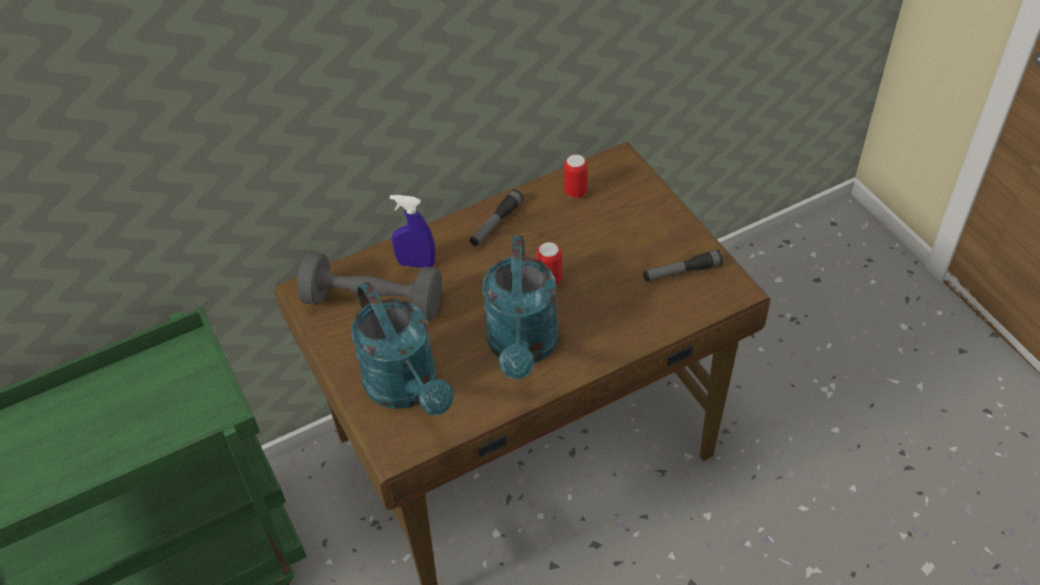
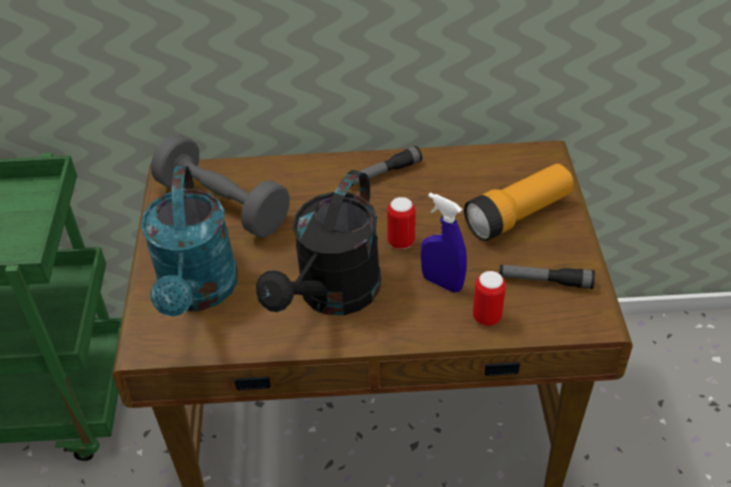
camera: 25 degrees right, 5 degrees down
(416, 264) = (285, 184): blue spray bottle -> blue spray bottle (442, 283)
(522, 348) = (332, 296): turquoise watering can -> black watering can
(575, 192) = (480, 170): can -> can (487, 317)
(629, 222) = (518, 215): none -> flashlight

